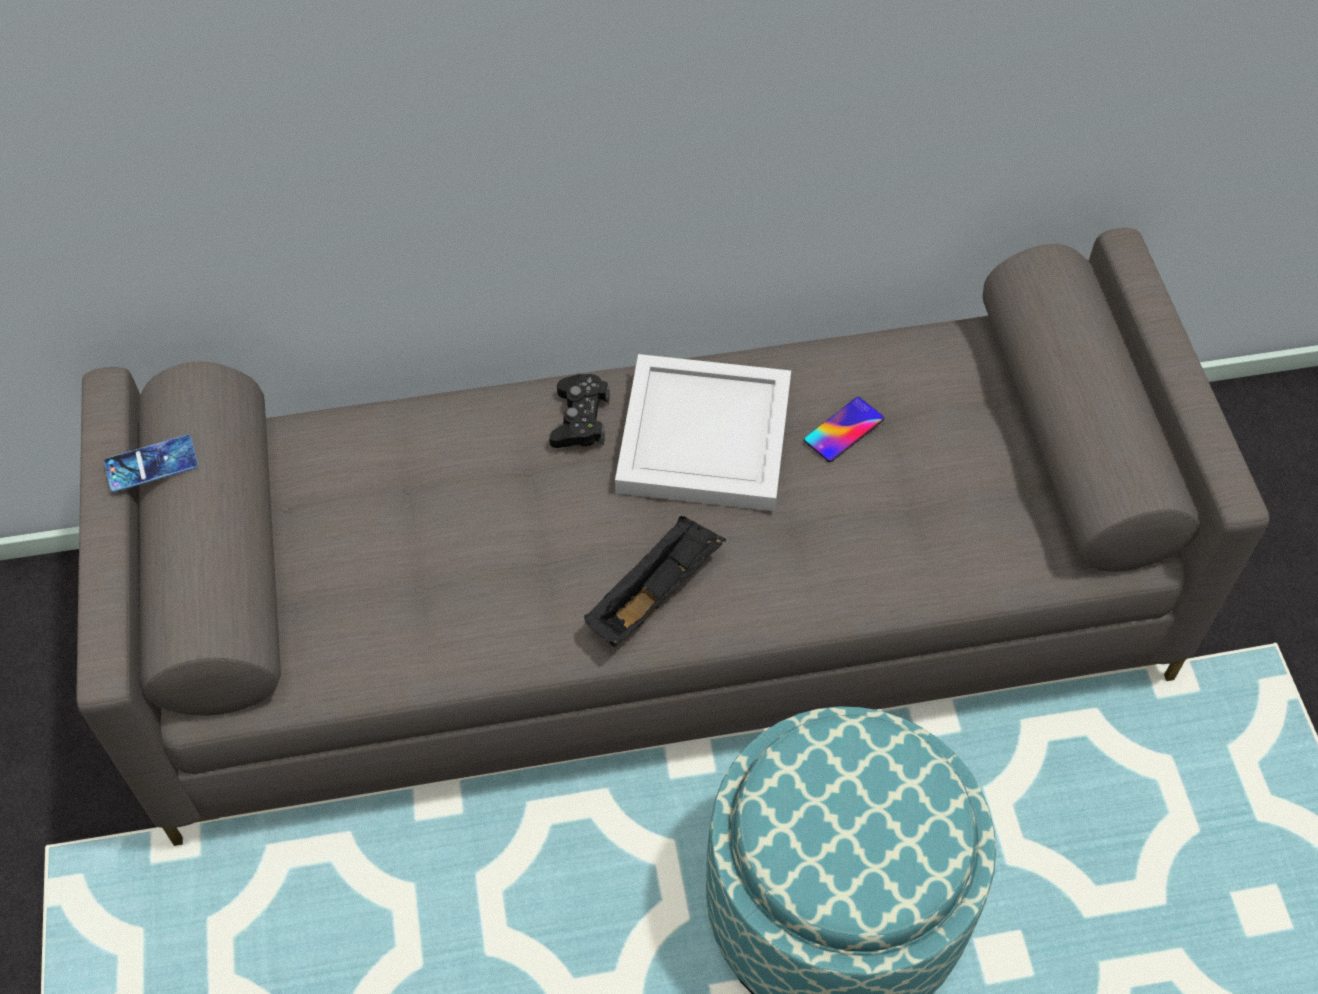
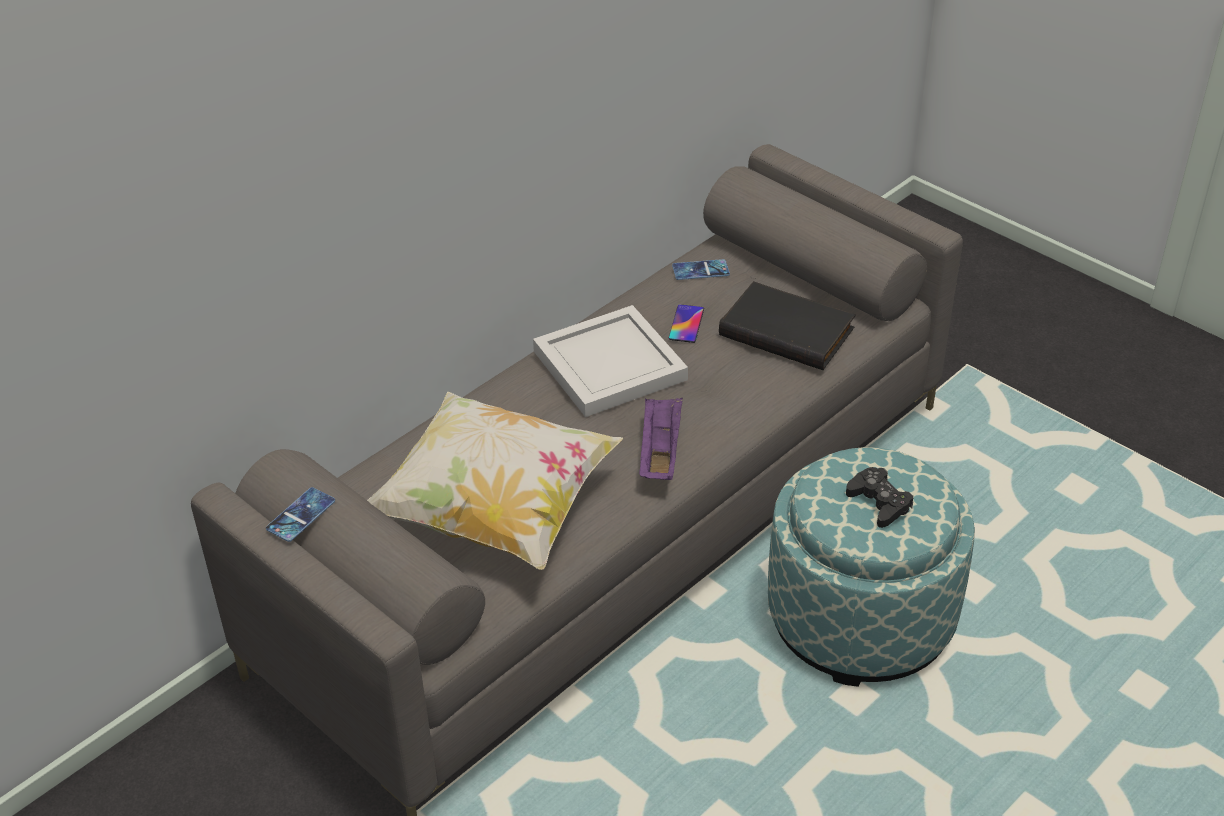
camera: 35 degrees left, 15 degrees down
(417, 559) = (495, 511): none -> pillow
(580, 419) = (524, 393): black game controller -> black game controller (879, 503)
(655, 593) = (659, 452): black tray -> purple tray
(930, 361) = (700, 270): none -> phone
(959, 511) = (788, 330): none -> black book

